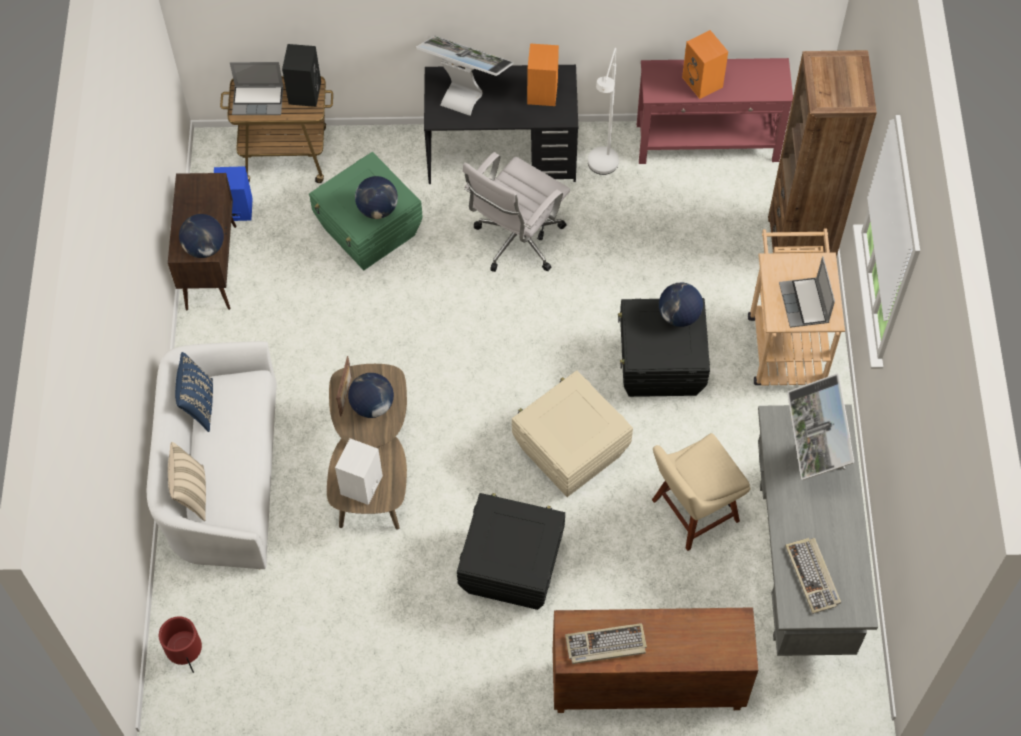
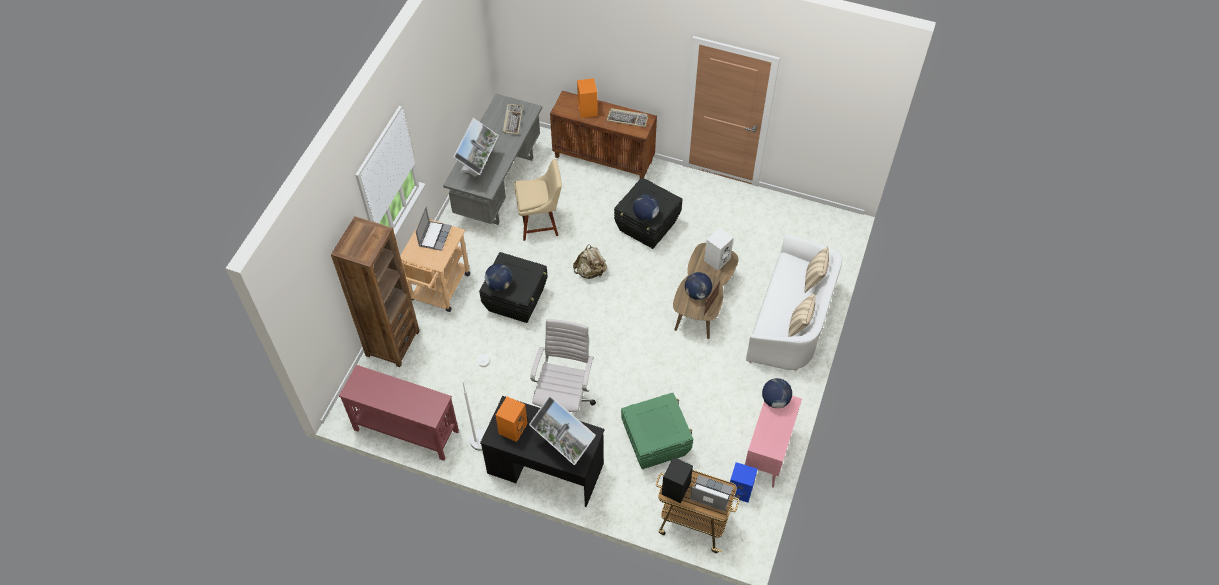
camera: 160 degrees left, 5 degrees down
(187, 655) = (831, 238): red planter -> none
(199, 405) = (799, 326): blue pillow -> beige pillow
(211, 266) = (767, 454): brown cabinet -> pink cabinet
(378, 209) = (651, 411): globe -> globe (645, 215)
(516, 242) = (564, 403): white office chair -> white office chair turned 45 degrees counterclockwise
(569, 453) = (590, 271): beige storage box -> beige backpack
(703, 82) = (404, 396): orange speaker -> orange speaker (587, 109)

